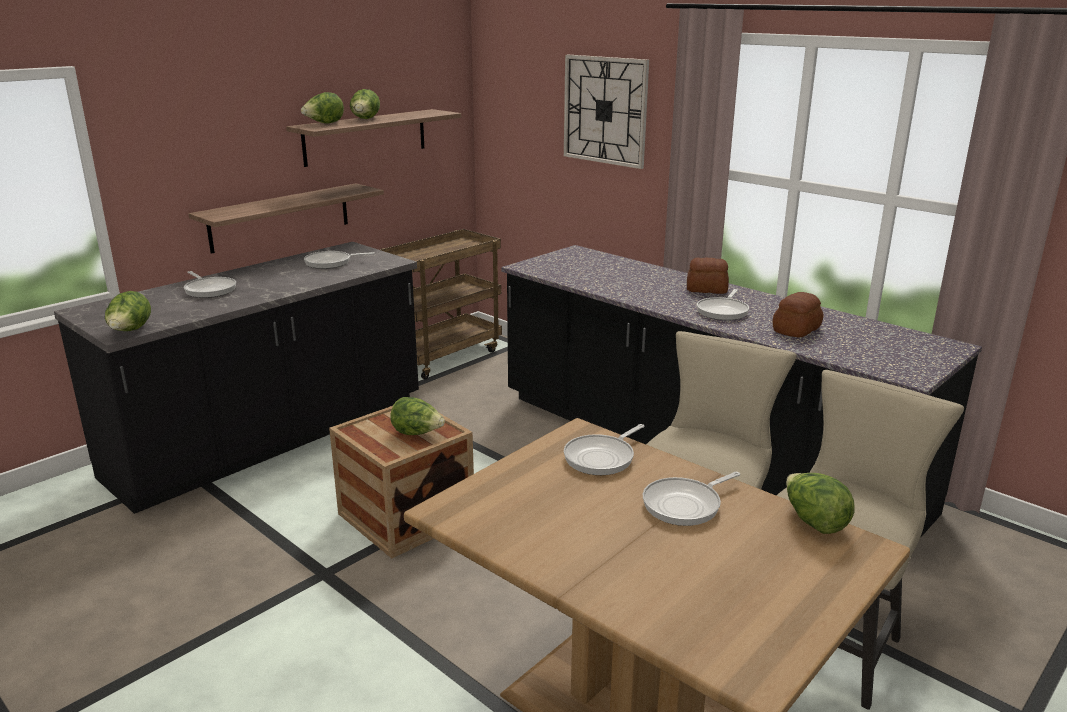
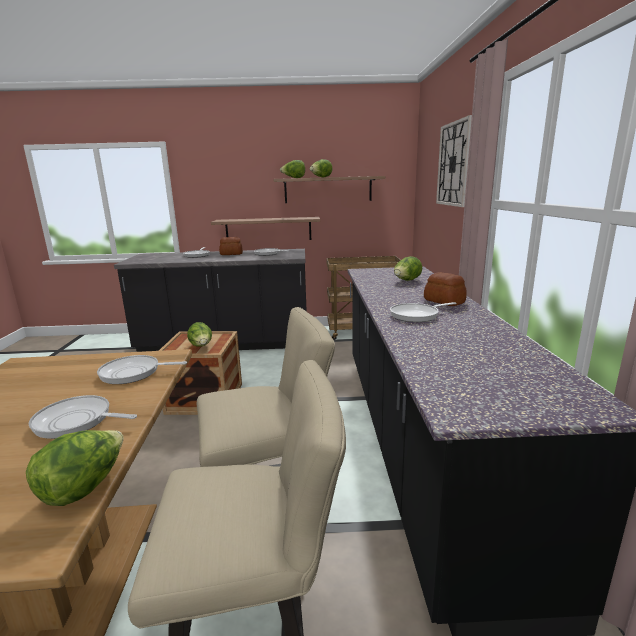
camera: 45 degrees right, 5 degrees down
(130, 331) = (132, 262): lettuce -> lettuce (406, 281)
(795, 330) = (442, 341): bread -> bread (231, 254)

